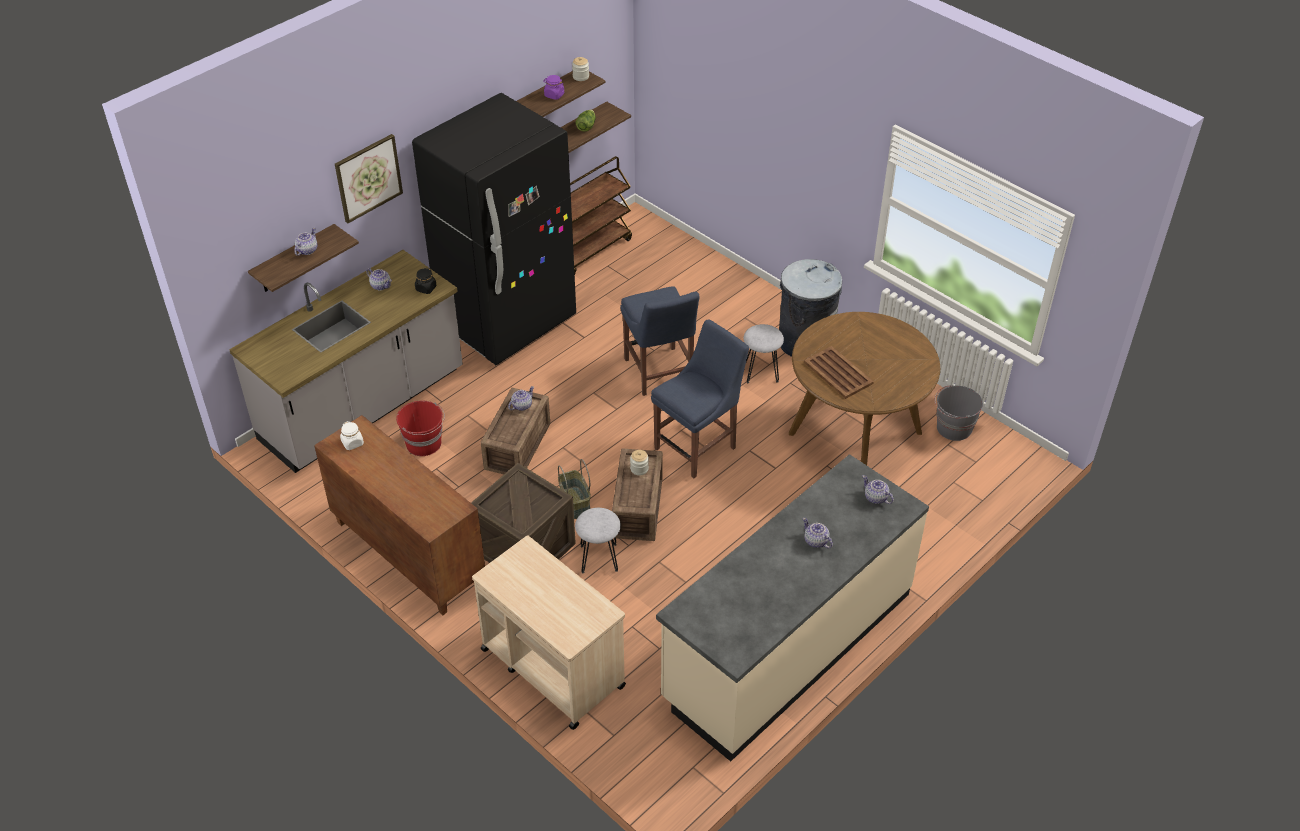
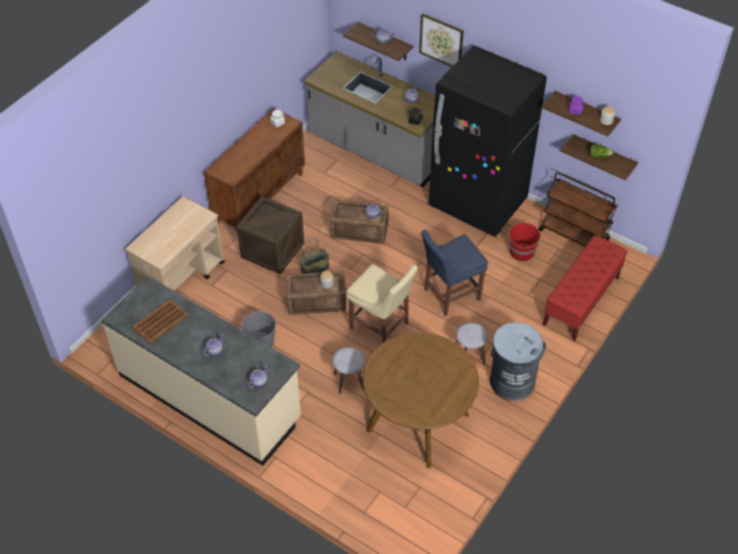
camera: 80 degrees right, 5 degrees up
(424, 443) = (351, 186): red bucket -> red bucket (521, 252)
(598, 558) = (270, 288): grey stool -> grey stool (348, 380)
(696, 264) = (581, 301): none -> red bench
(698, 446) = (381, 327): blue chair -> beige chair
(838, 372) = (401, 361): brown tray -> brown tray (161, 321)
(953, 428) = (439, 490): grey bucket -> grey bucket (260, 341)

